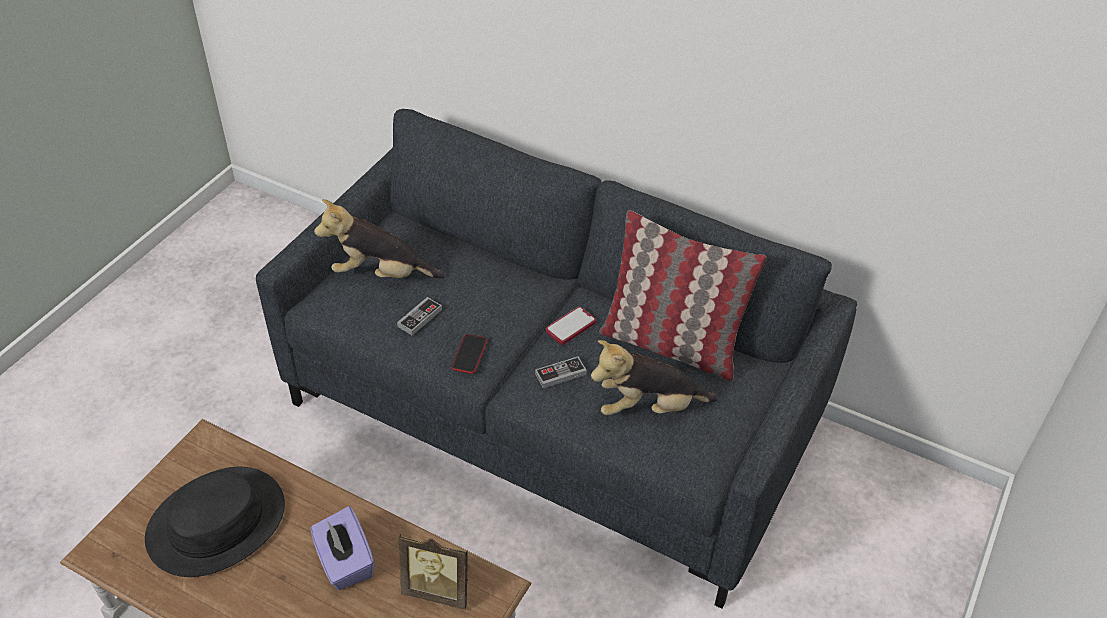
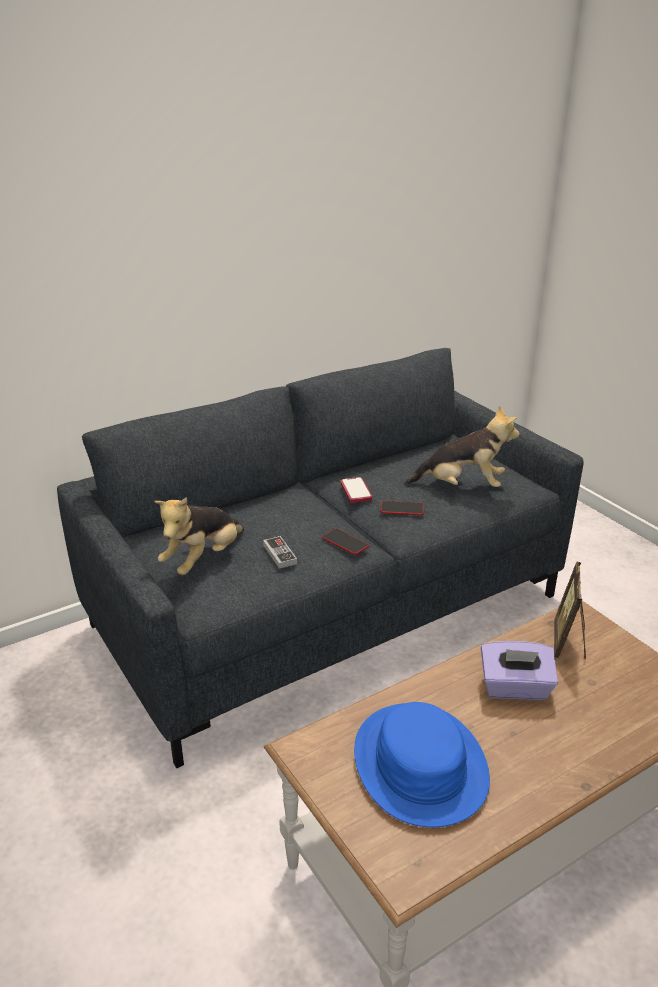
camera: 60 degrees left, 15 degrees down
(216, 522) = (419, 764): black hat -> blue hat
(438, 589) = (569, 643): picture frame -> picture frame turned 150 degrees clockwise
(560, 374) = (402, 509): game controller -> phone
(648, 407) = (462, 486): plush toy -> plush toy turned 105 degrees counterclockwise
(671, 344) = (408, 460): pillow -> none

